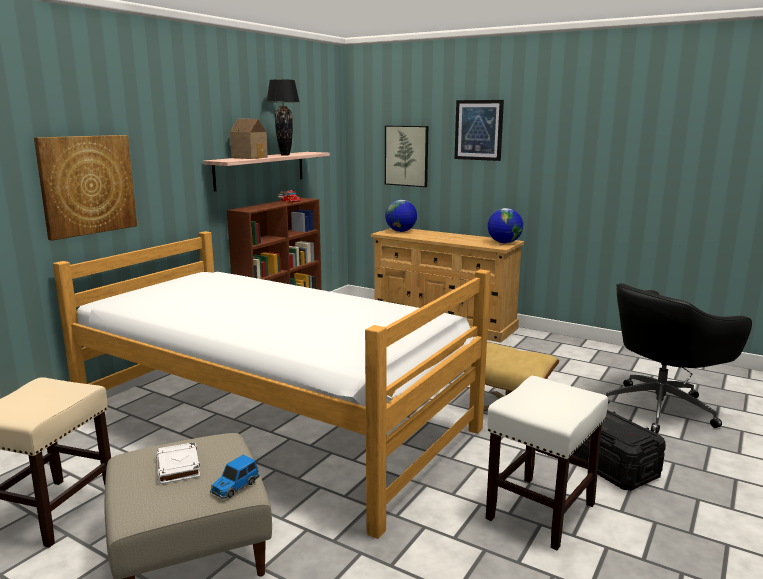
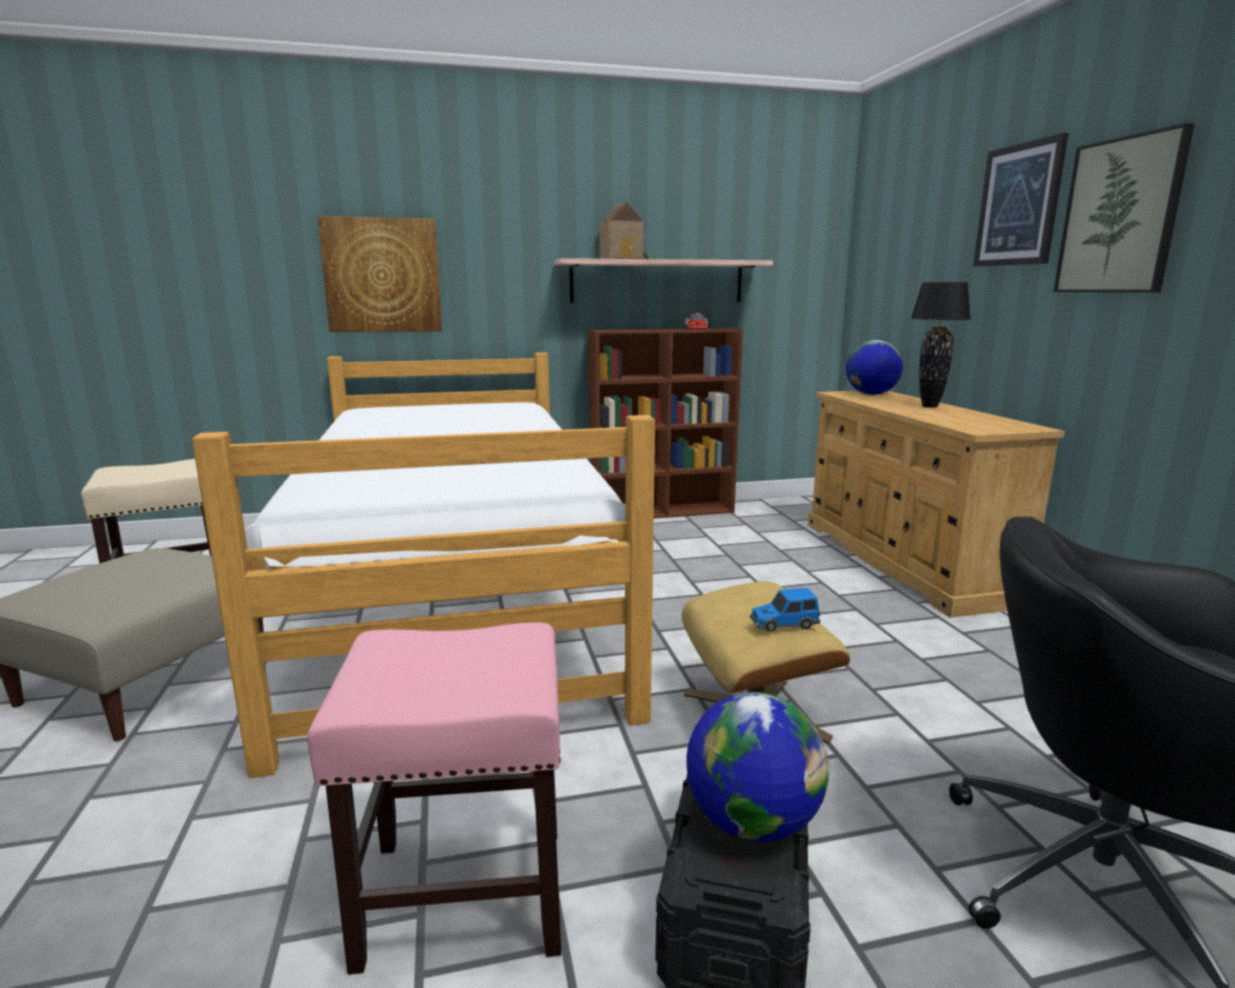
camera: 45 degrees right, 0 degrees up
(178, 467) = (135, 574): white book -> none
(234, 487) = (103, 611): toy car -> toy car (783, 624)
(285, 155) = (687, 259): black table lamp -> black table lamp (930, 406)
(406, 155) = (913, 267): picture -> picture (1120, 216)
(504, 243) = (1007, 427): globe -> globe (752, 822)
(540, 512) = (461, 896): white stool -> pink stool

